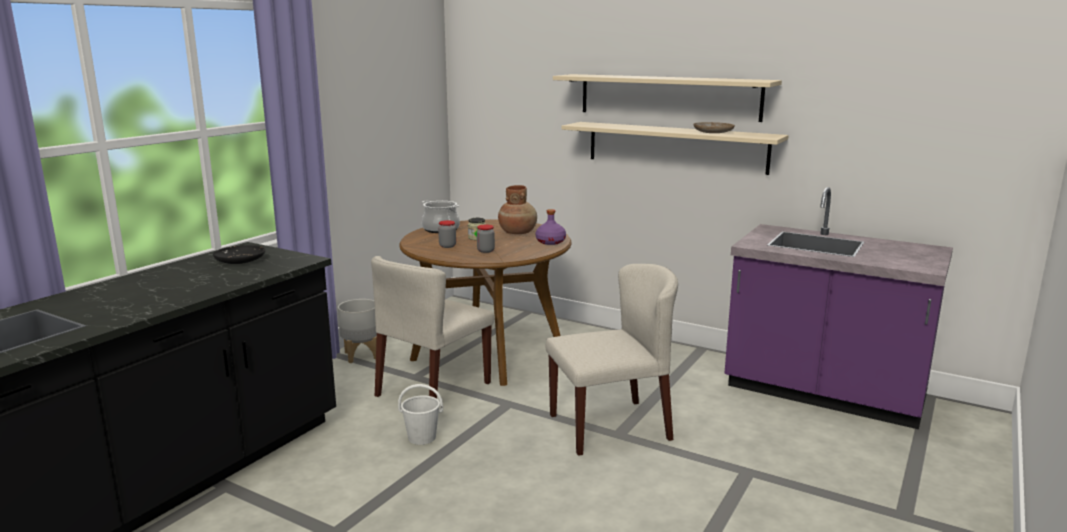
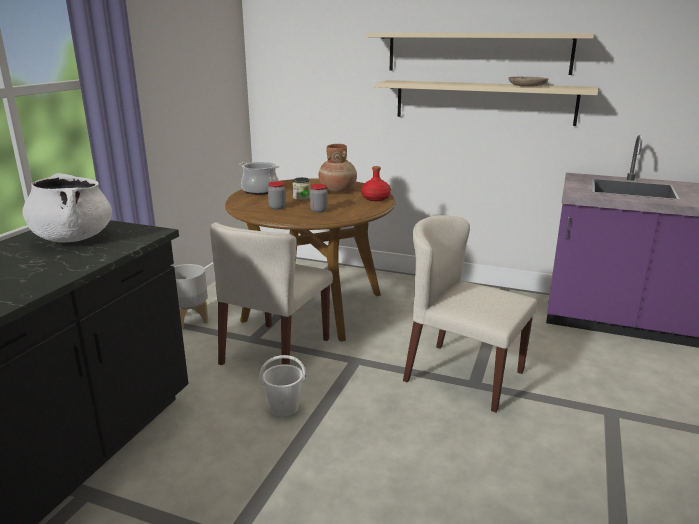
camera: 10 degrees left, 5 degrees up
(240, 260) = (73, 238): black plate -> white cooking pot
(551, 242) = (376, 198): purple bottle -> red bottle
(610, 426) = (462, 376): beige chair -> beige chair turned 120 degrees counterclockwise

